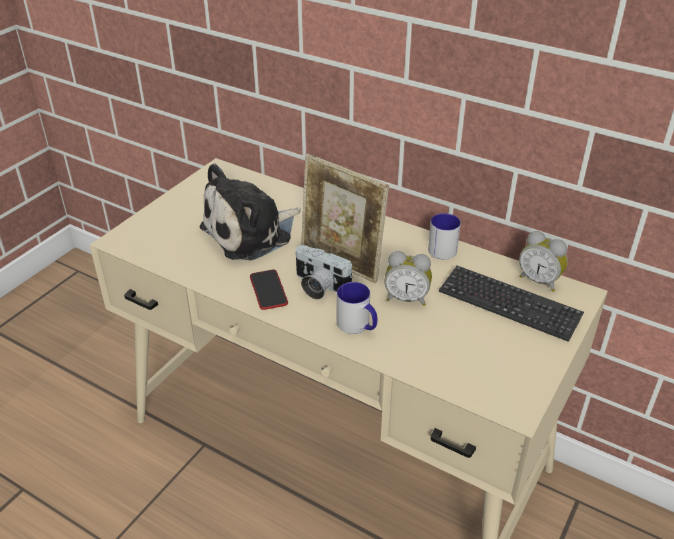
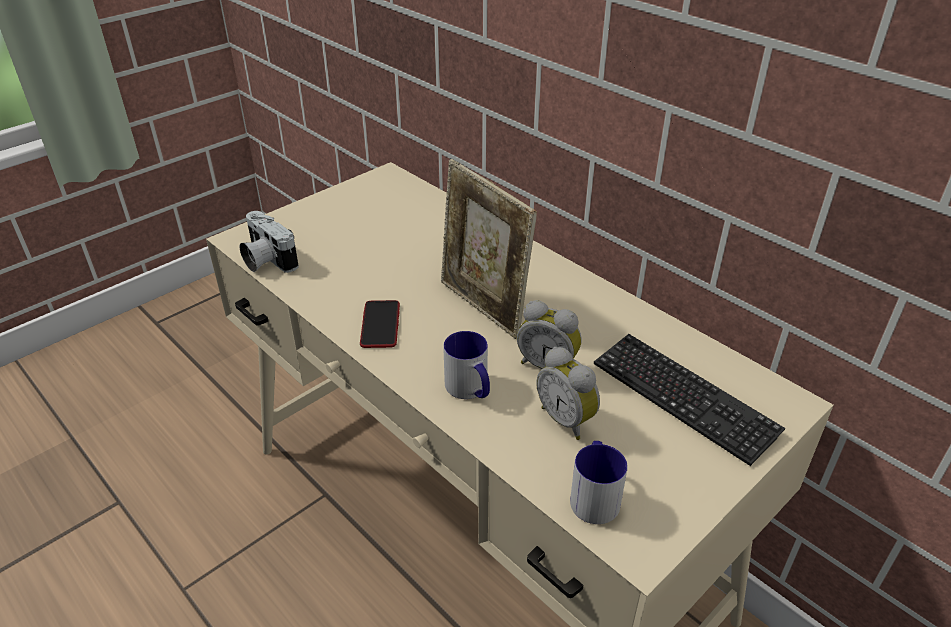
camera: 15 degrees right, 0 degrees up
(251, 233) = (391, 253): plush toy -> none
(318, 287) = (443, 331): camera -> camera (266, 260)
(440, 247) = (619, 307): mug -> mug (594, 495)
(539, 281) = (738, 374): alarm clock -> alarm clock (567, 419)

